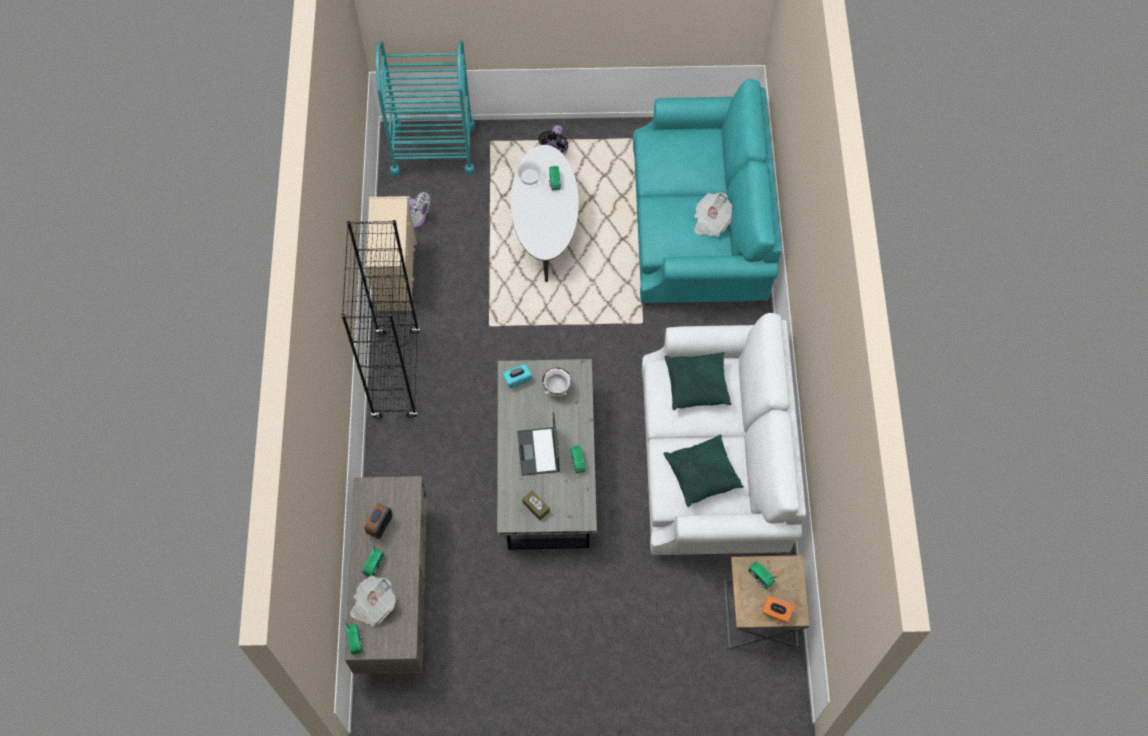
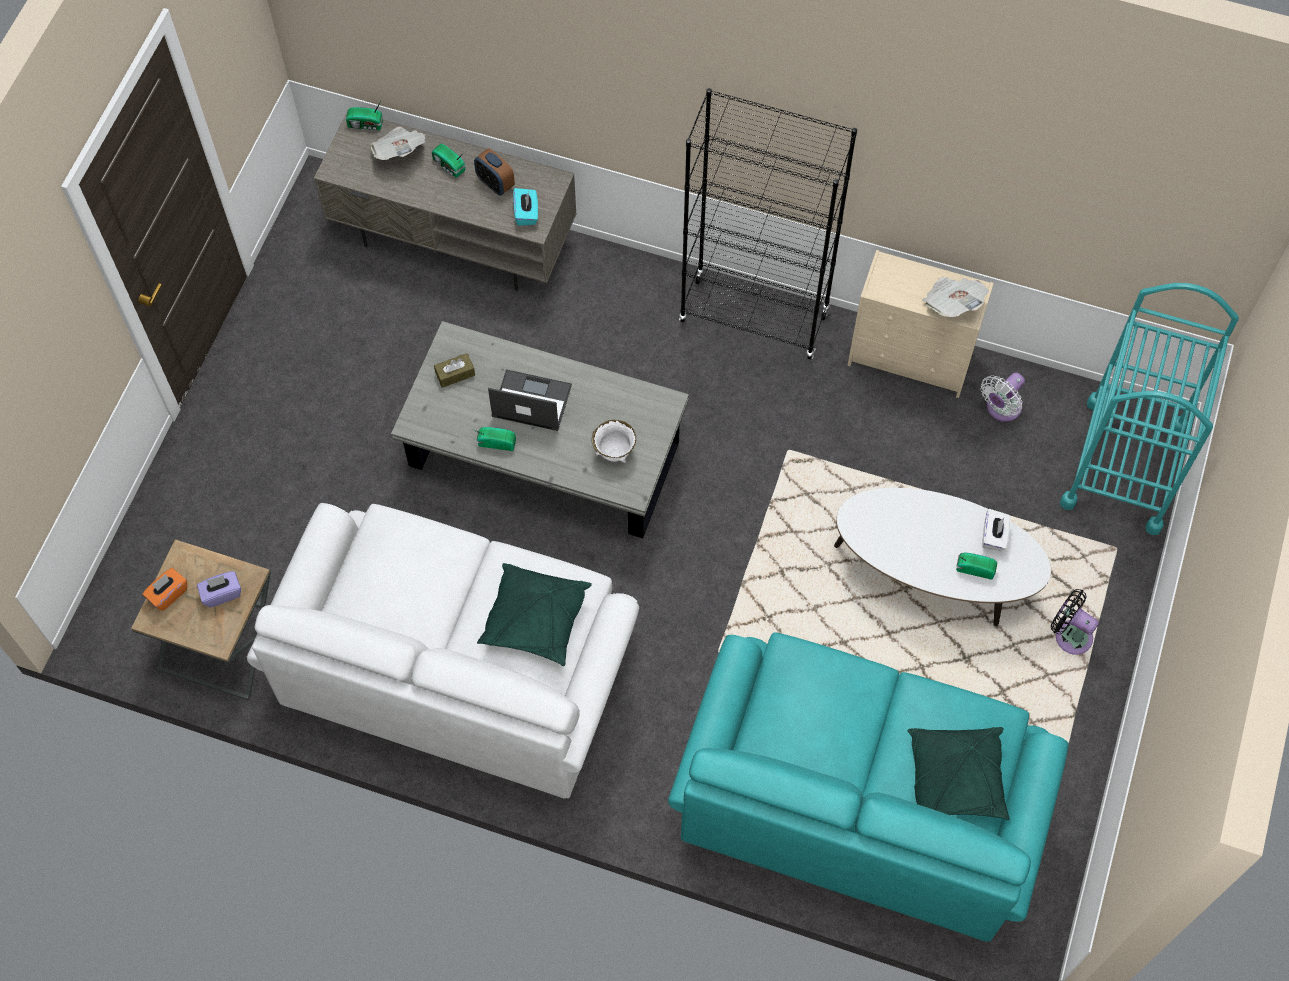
camera: 110 degrees right, 0 degrees up
(517, 379) = (650, 409): turquoise tissue box -> turquoise tissue box (526, 213)
(529, 177) = (994, 536): bowl -> white tissue box
(702, 474) = (398, 576): green pillow -> green pillow (956, 779)
(711, 221) = (806, 747): newspaper -> newspaper (952, 304)
(761, 578) = (222, 593): radio -> purple tissue box

